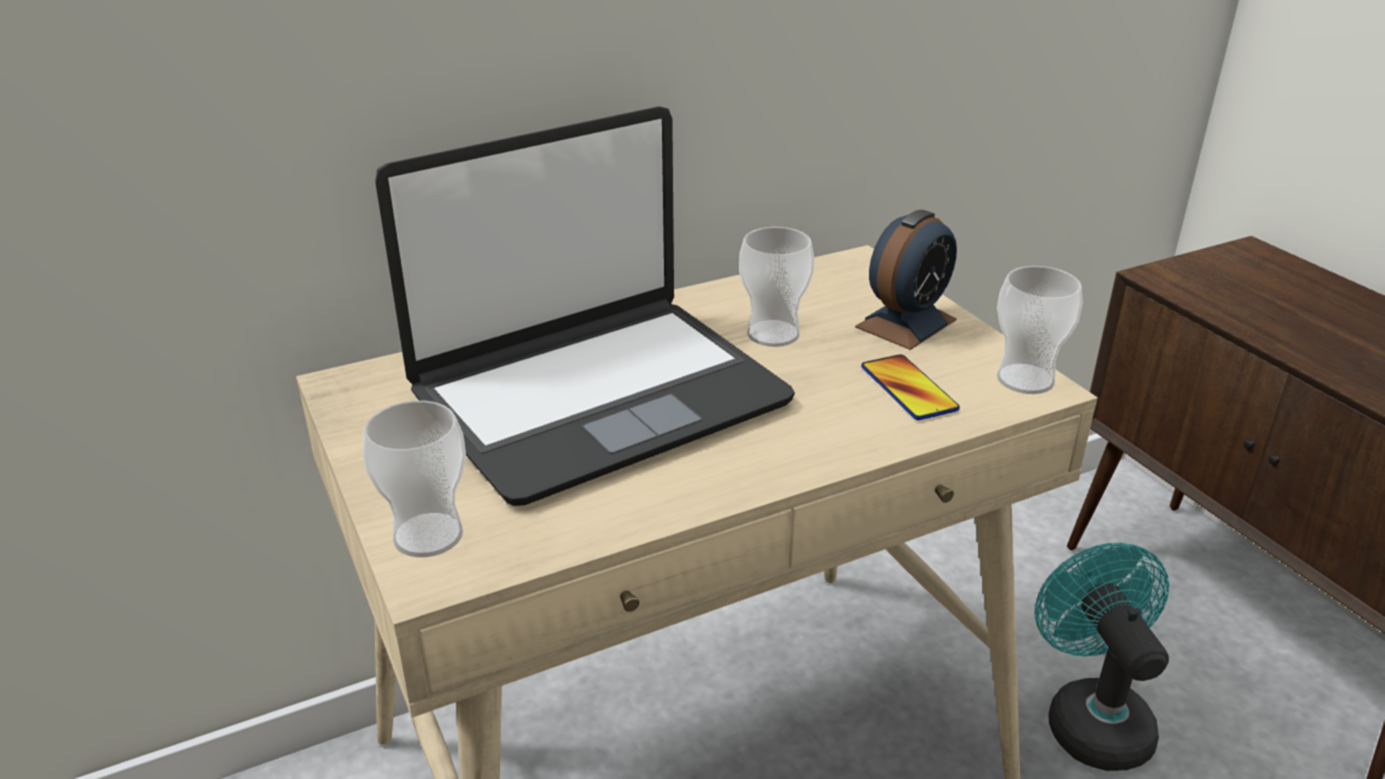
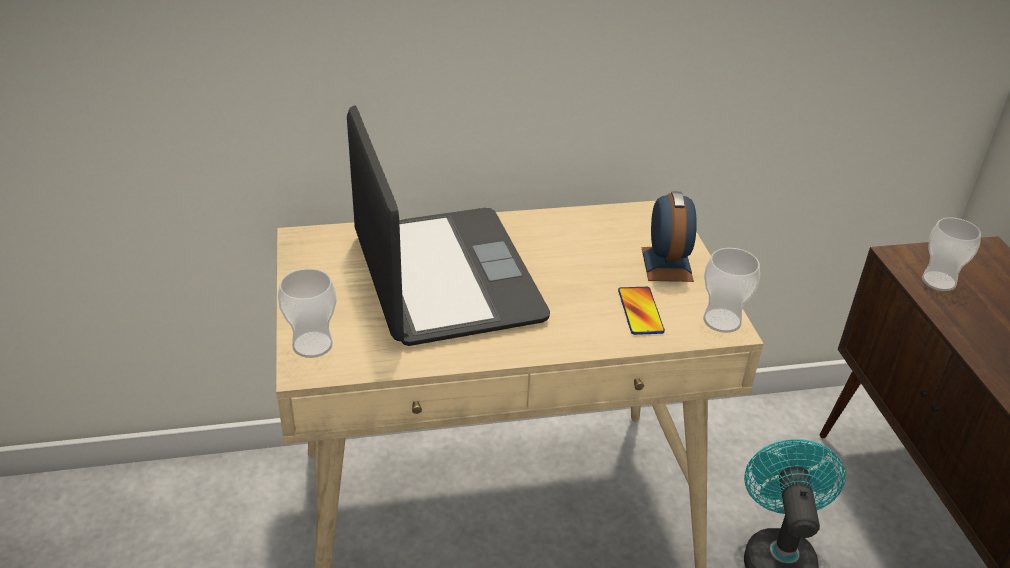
camera: 15 degrees right, 5 degrees up
(597, 397) = (444, 277): laptop -> laptop turned 90 degrees counterclockwise
(773, 334) = (575, 255): cup -> cup (938, 281)
(906, 323) = (666, 264): alarm clock -> alarm clock turned 60 degrees counterclockwise

